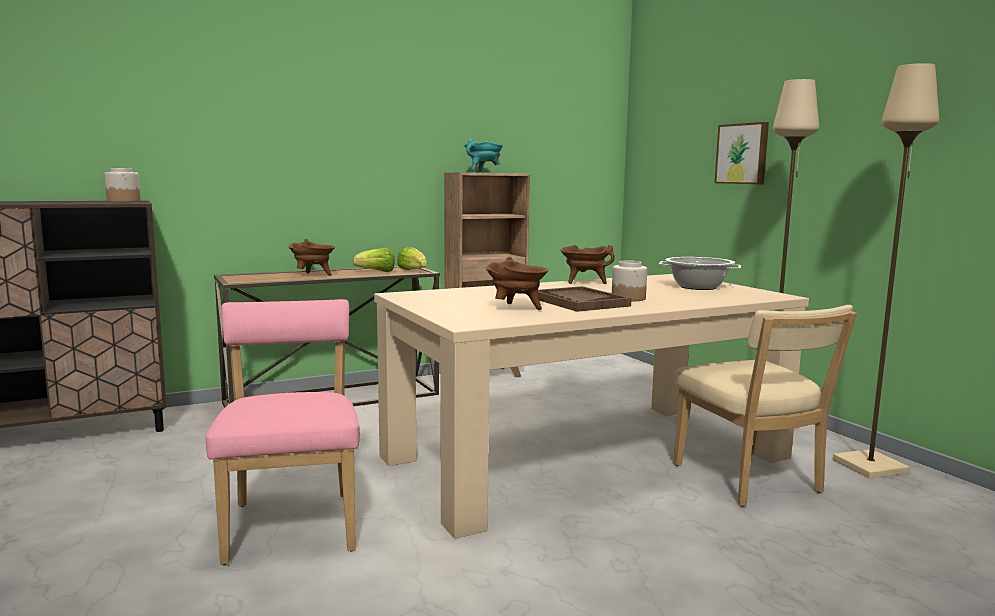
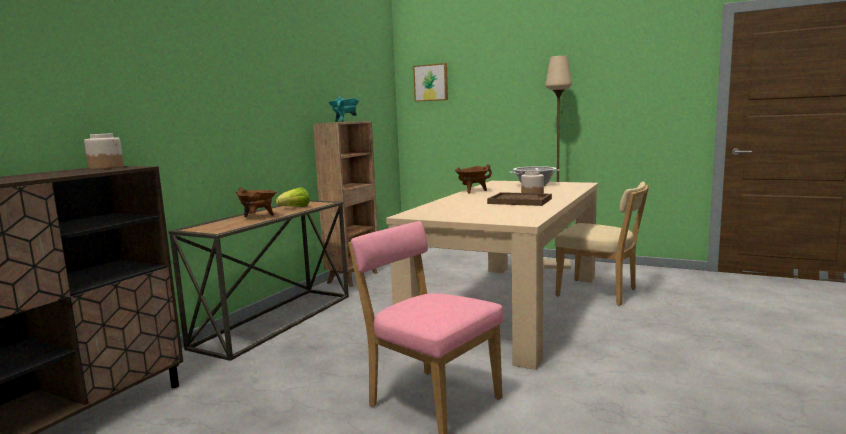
camera: 35 degrees left, 0 degrees up
(413, 271) = (318, 203): lettuce -> none
(516, 308) = (507, 210): brown cooking pot -> none
(743, 154) = (502, 101): picture -> picture (431, 82)
(869, 466) = (627, 271): beige floor lamp -> none

